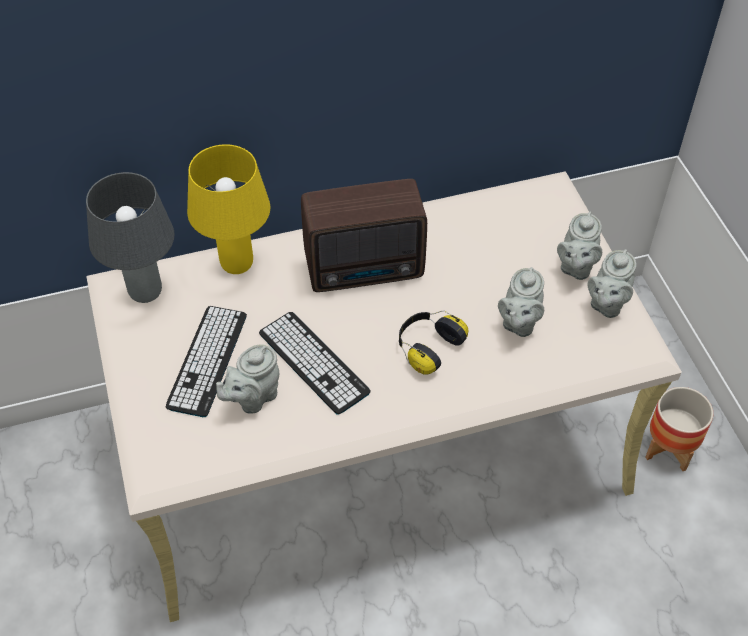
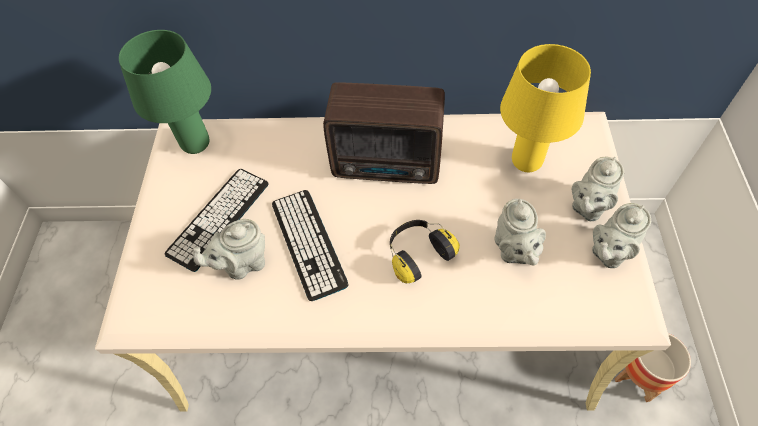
camera: 20 degrees right, 5 degrees up
(146, 291) = (196, 144): grey table lamp -> green table lamp
(237, 263) = (280, 136): yellow table lamp -> yellow table lamp (527, 162)
(518, 323) = (514, 251): grey teapot -> grey teapot turned 45 degrees counterclockwise

